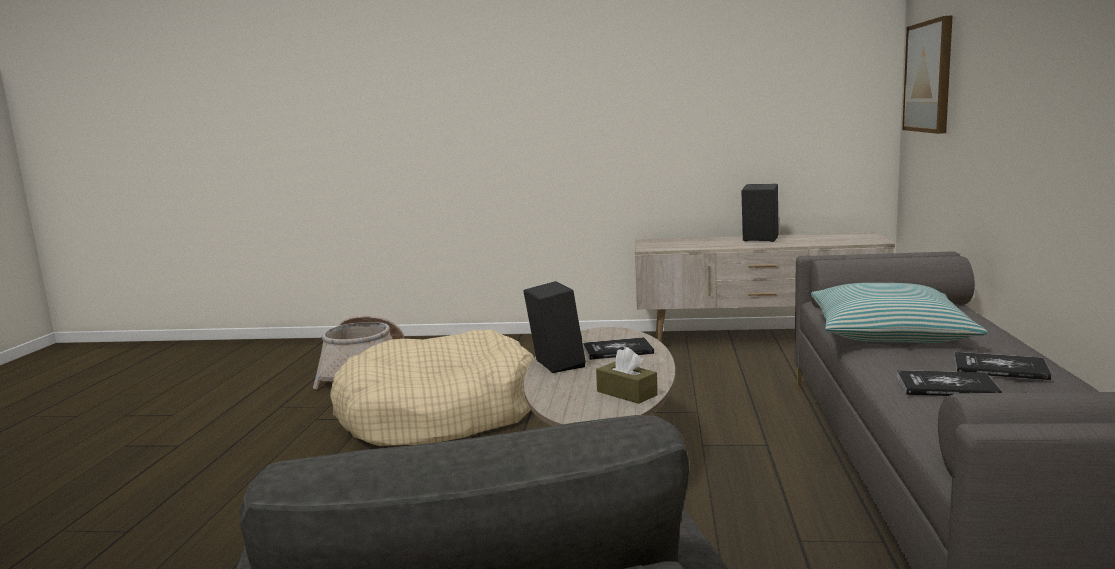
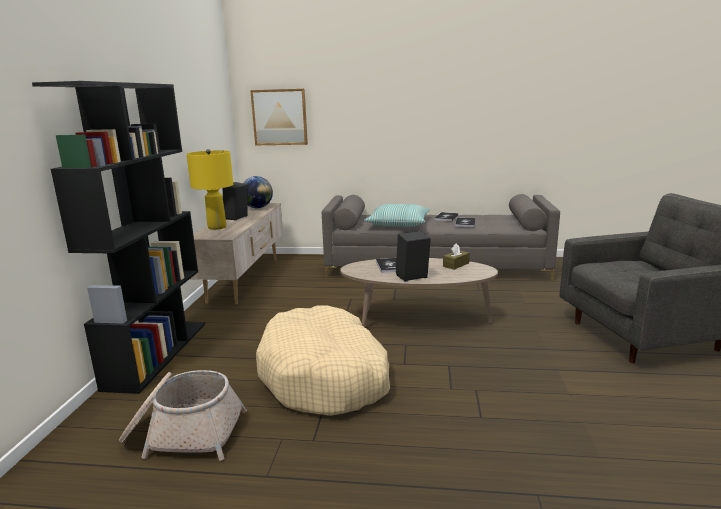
camera: 90 degrees left, 5 degrees up
(520, 340) = (158, 353): none -> black bookcase
(698, 240) = (217, 227): none -> yellow table lamp
(838, 239) = (257, 208): none -> globe

